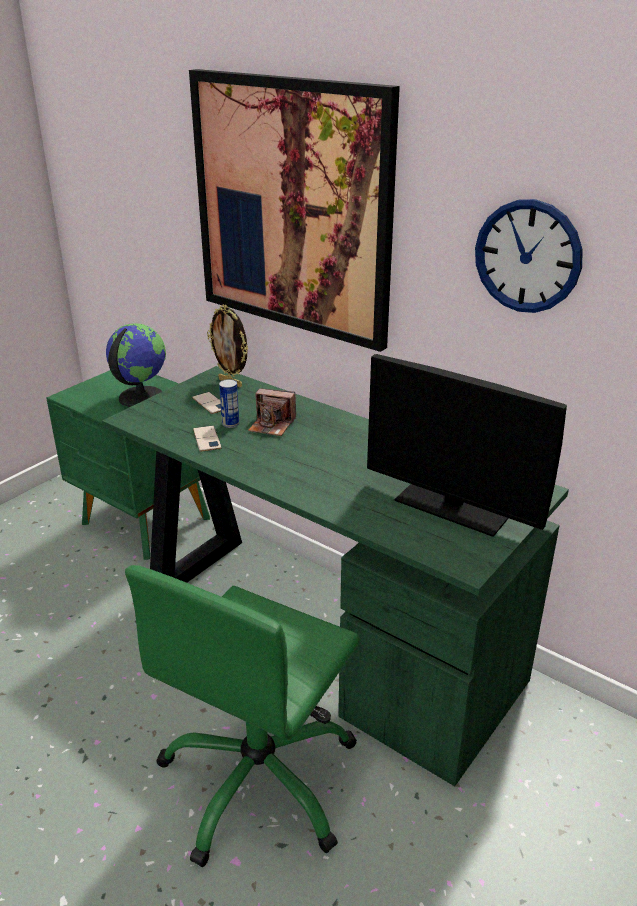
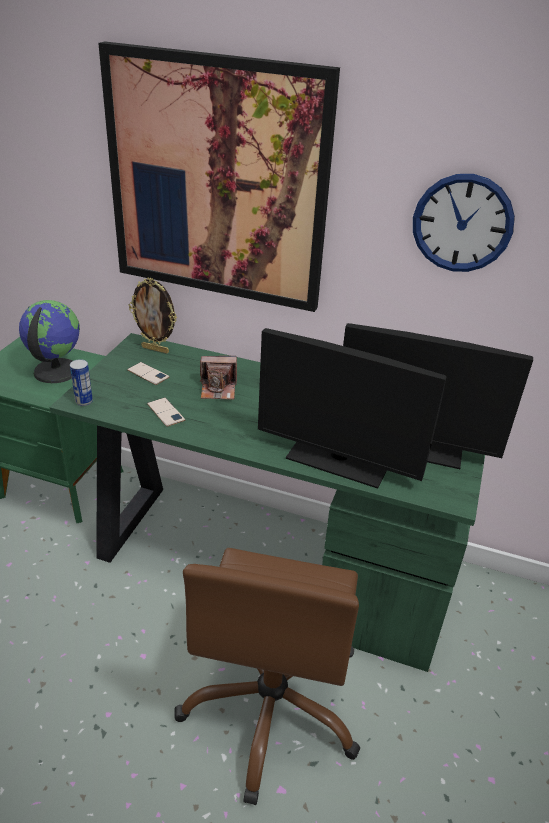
camera: 20 degrees left, 5 degrees up
(230, 424) = (179, 393): can -> can (84, 401)
(260, 779) = (271, 709): green office chair -> brown office chair
(358, 507) = (338, 460): none -> monitor

